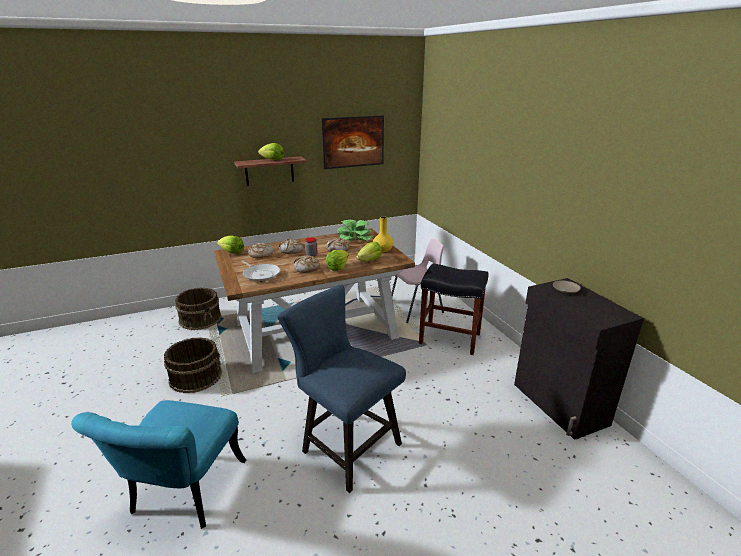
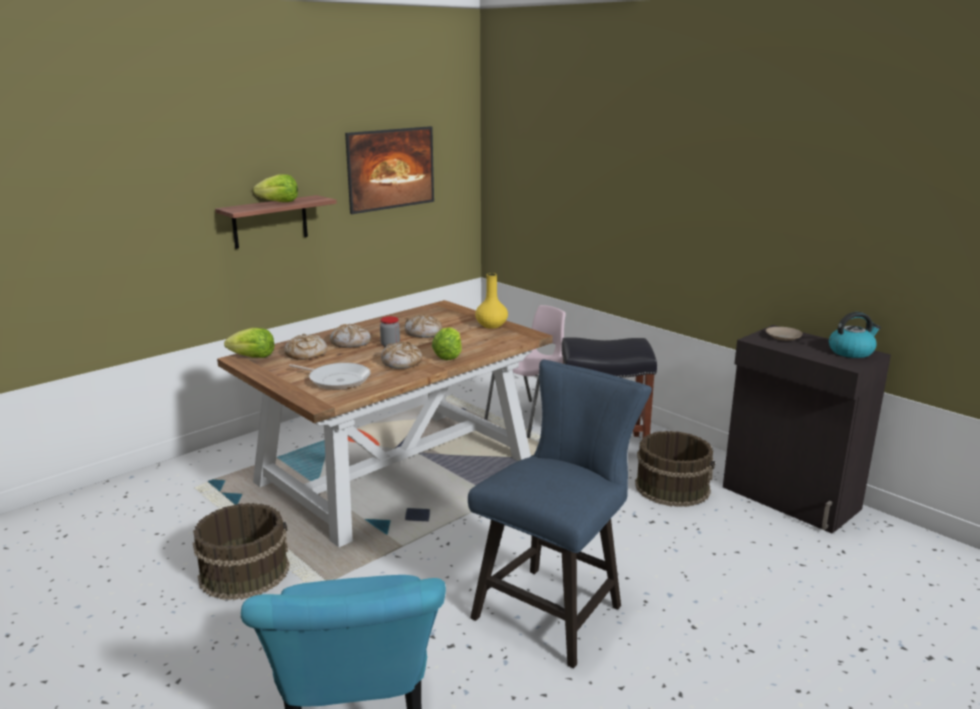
camera: 20 degrees left, 5 degrees down
(201, 319) = (182, 489): brown bucket -> brown bucket (672, 487)
(345, 445) = (555, 608): blue chair -> blue chair turned 105 degrees clockwise
(355, 238) = (434, 315): potted plant -> none
(369, 261) = (486, 341): lettuce -> none
(611, 310) = (851, 352): none -> kettle

